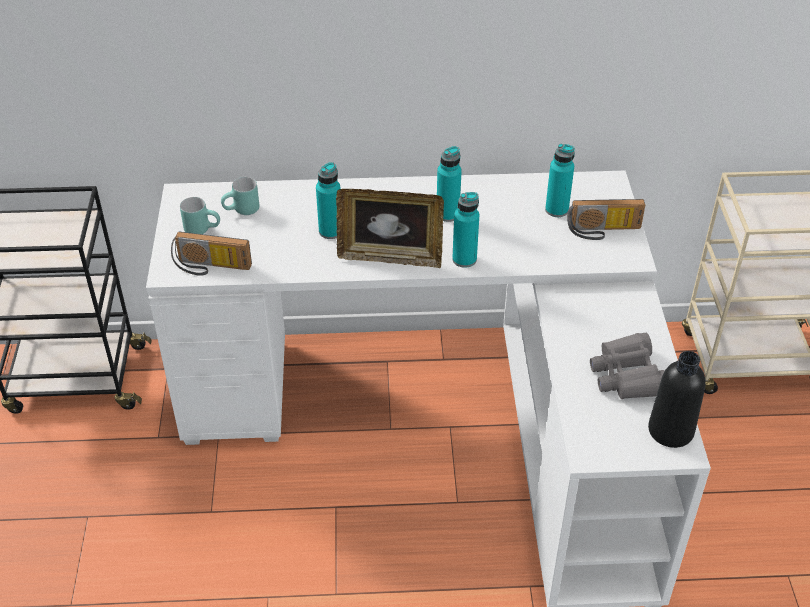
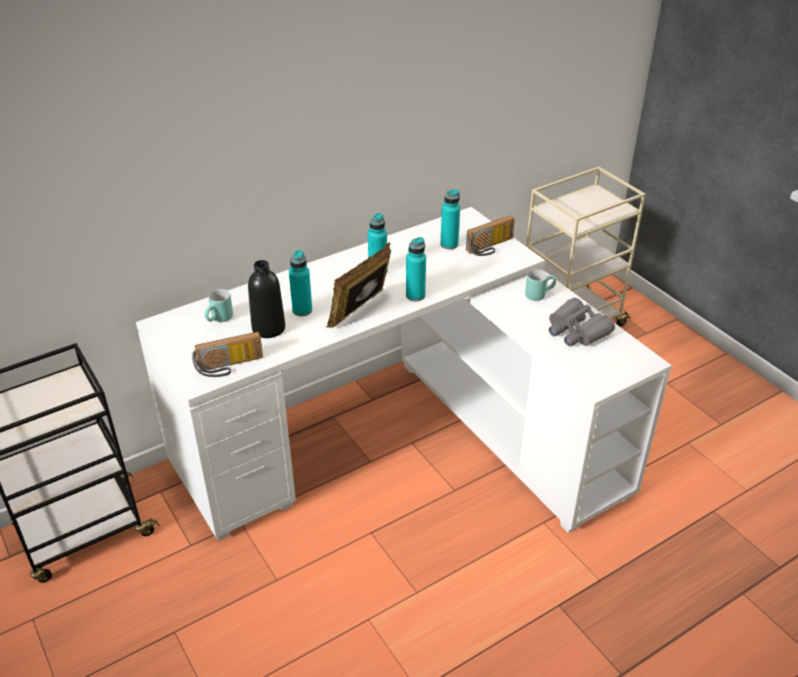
camera: 30 degrees left, 5 degrees down
(203, 229) = (198, 342): turquoise mug -> turquoise mug (538, 294)
(390, 256) = (361, 312): picture frame -> picture frame turned 150 degrees clockwise
(670, 430) = (630, 353): black bottle -> black bottle (268, 328)

